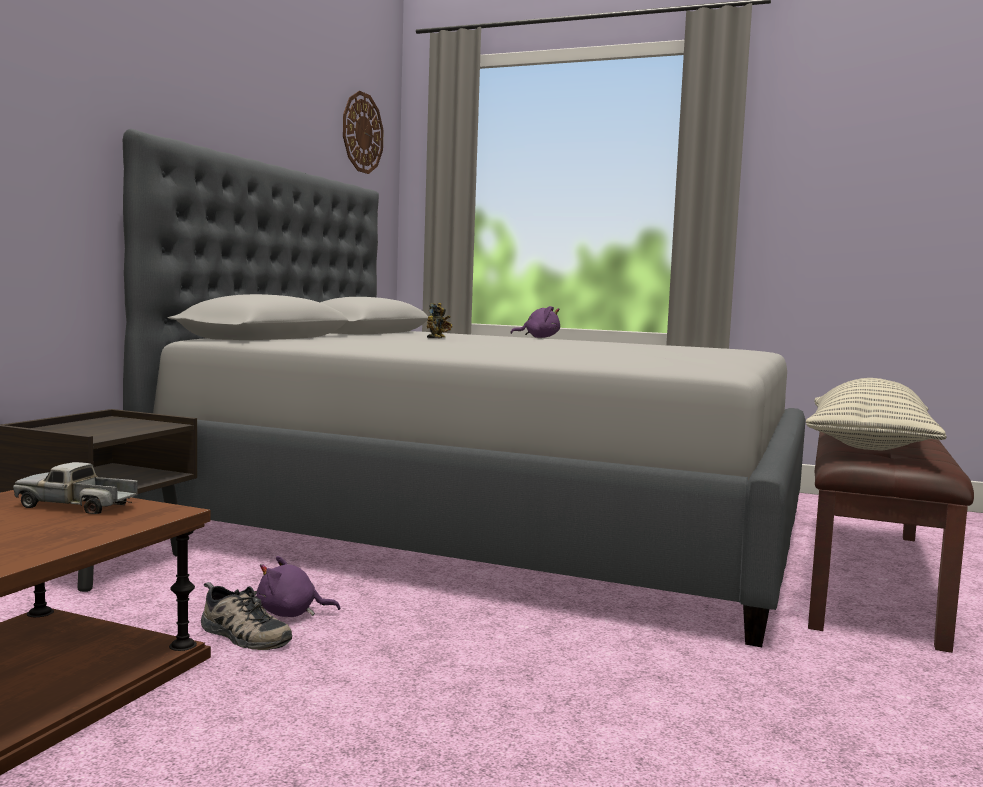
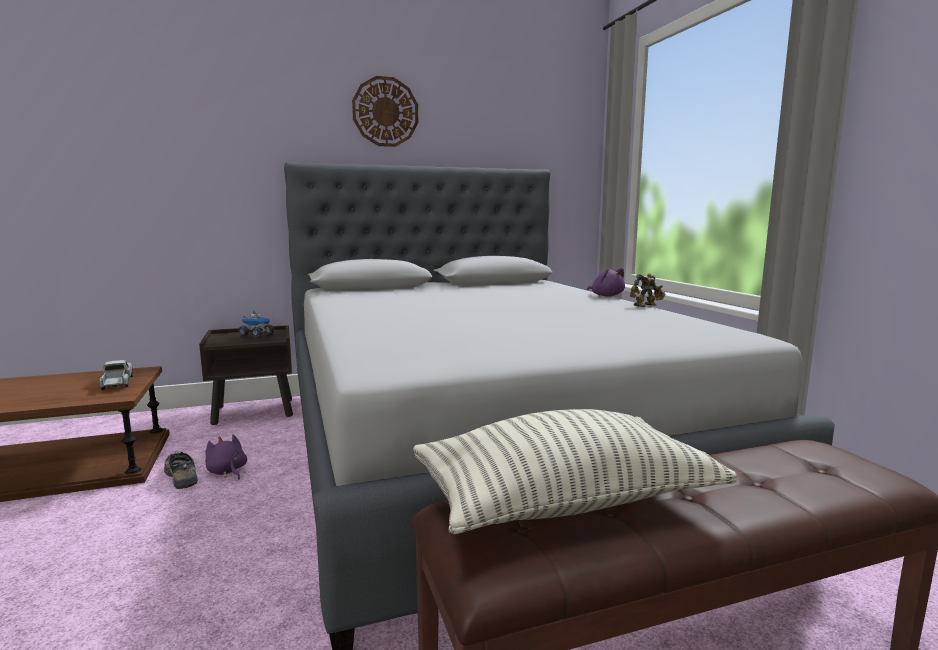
camera: 50 degrees right, 5 degrees up
(108, 424) = (257, 335): none -> toy truck
(242, 635) = (183, 475): shoe -> shoe turned 150 degrees clockwise
(362, 133) = (546, 125): wall clock -> wall clock (385, 112)
(438, 338) = (492, 293): toy robot -> toy robot (647, 305)

